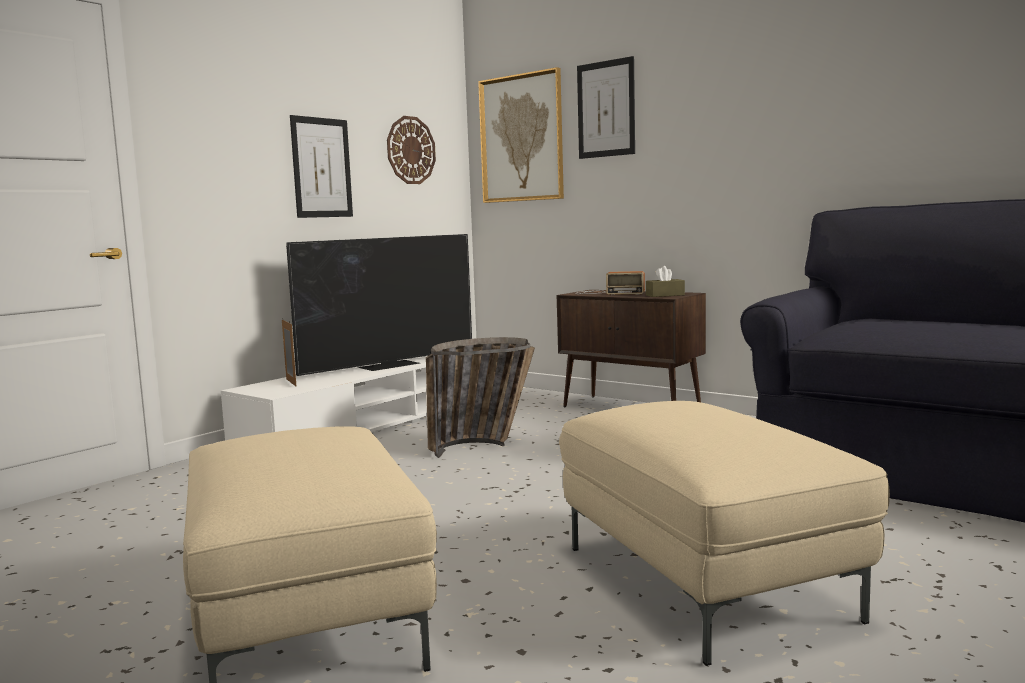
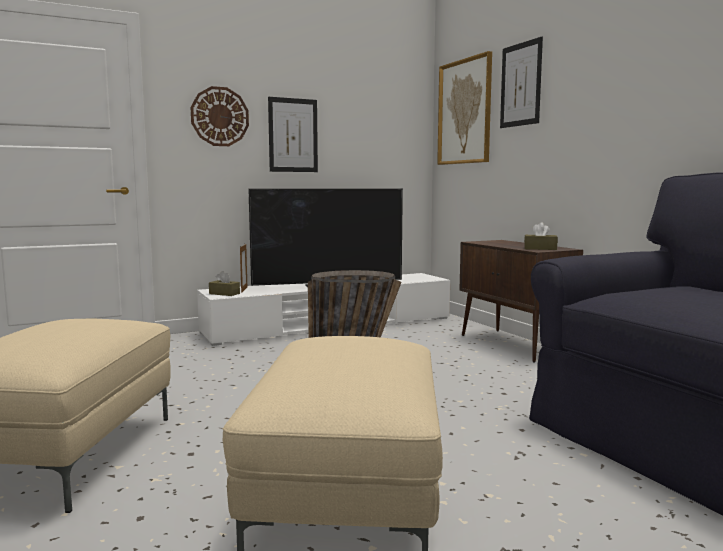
camera: 25 degrees right, 0 degrees up
(275, 390) = (224, 294): none -> brown tissue box
(410, 150) = (375, 122): wall clock -> wall clock (220, 116)
(607, 293) = (502, 243): radio -> none

